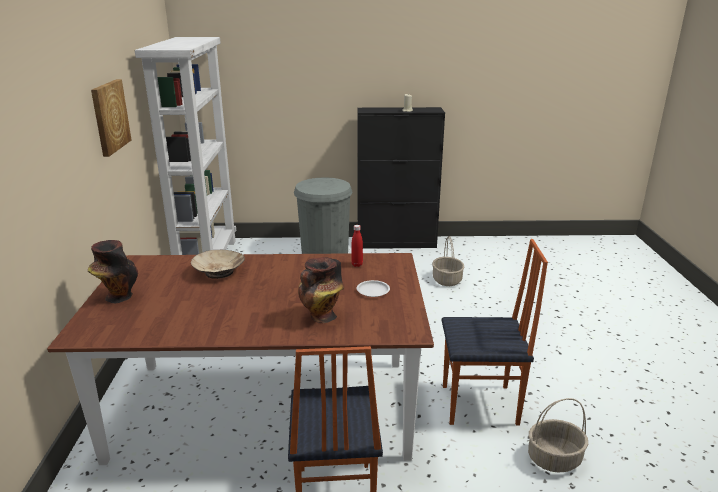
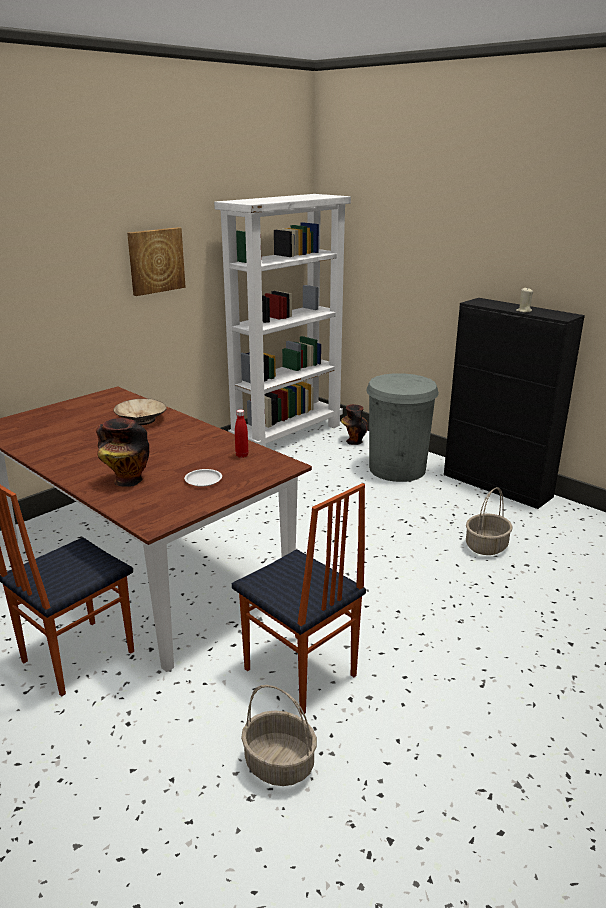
camera: 45 degrees right, 0 degrees up
(117, 296) = (56, 411): vase -> vase (353, 441)

